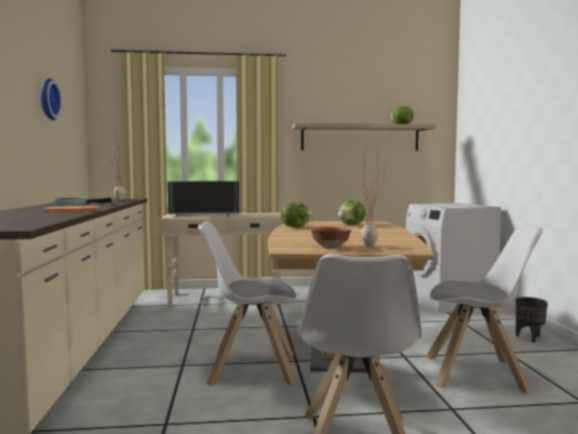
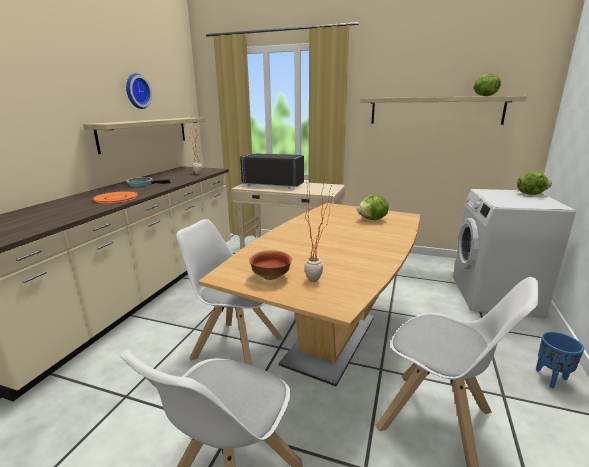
camera: 25 degrees right, 15 degrees up
(51, 150) = (146, 133): none -> shelf
(295, 227) = (312, 219): lettuce -> lettuce (530, 194)
(530, 338) = (551, 378): black planter -> blue planter

